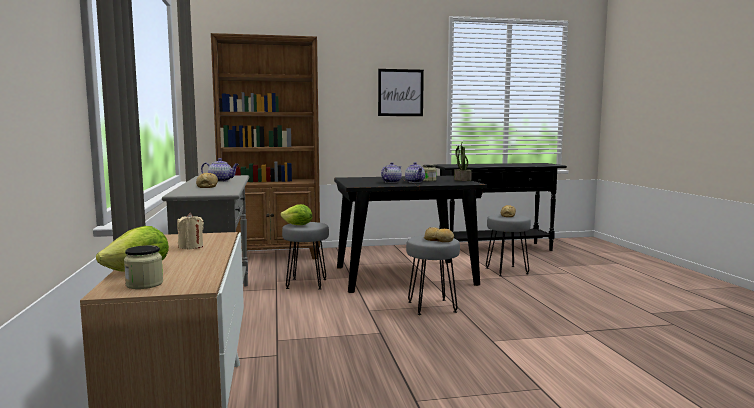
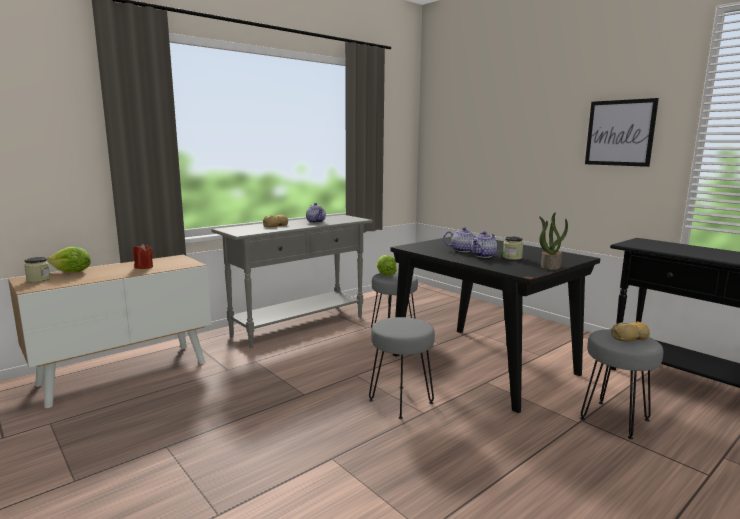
camera: 60 degrees right, 5 degrees up
(191, 247) = (144, 267): beige candle -> red candle
(272, 255) = (449, 301): brown bookcase -> none
(439, 240) = (399, 328): bread -> none

